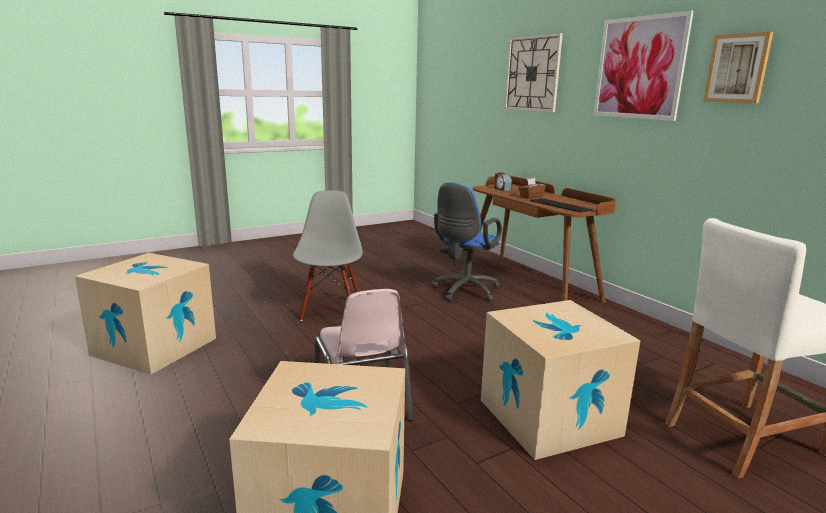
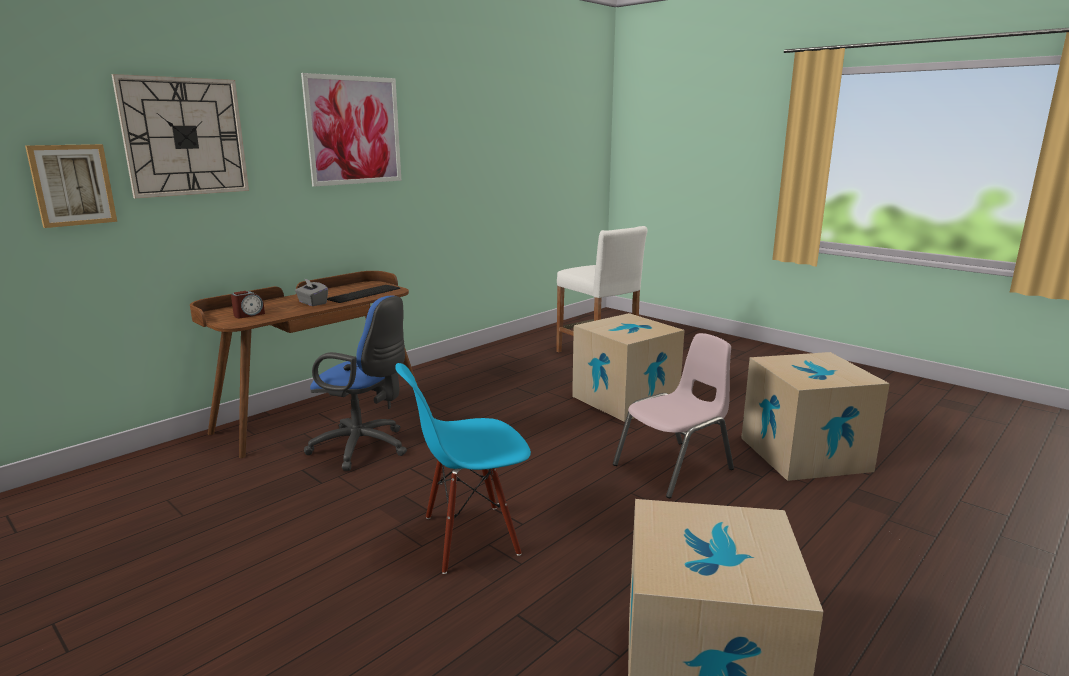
camera: 105 degrees left, 0 degrees up
(330, 310) = (470, 537): grey chair -> blue chair
(531, 197) = (312, 303): brown tissue box -> grey tissue box
(737, 68) = (436, 132): picture -> picture (72, 185)

